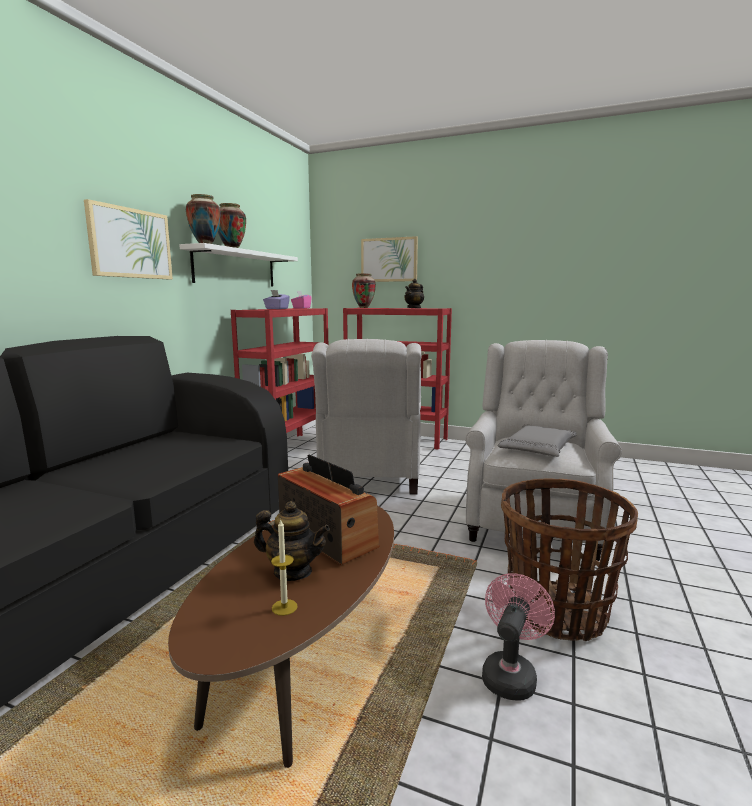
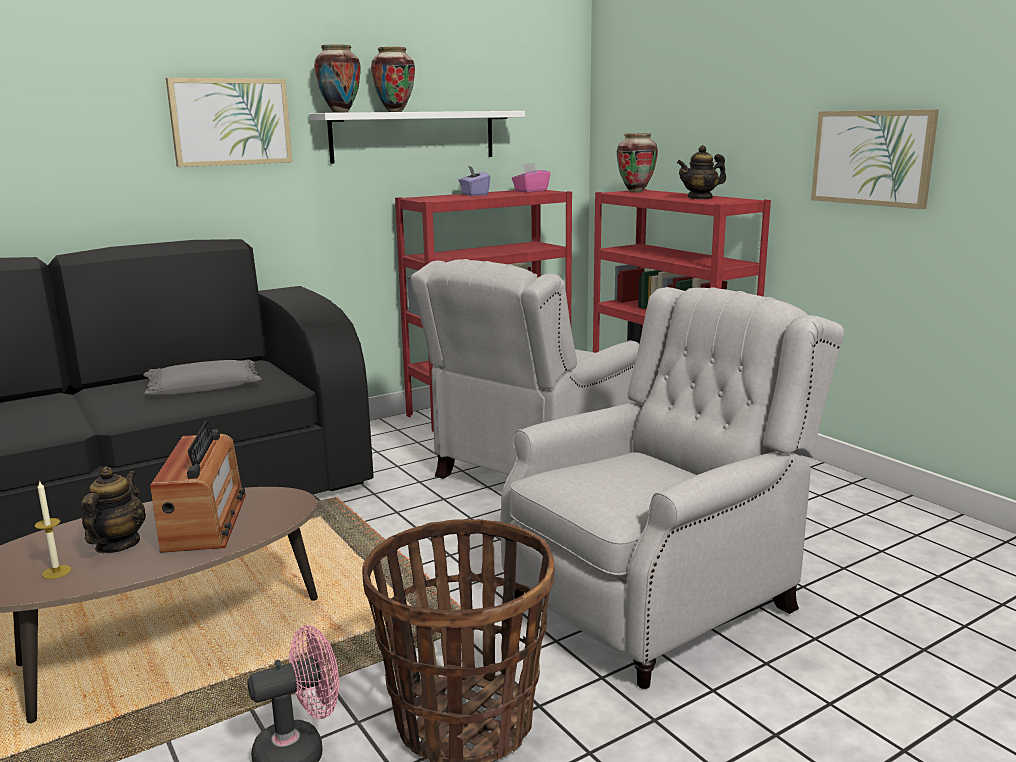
camera: 35 degrees right, 5 degrees up
(292, 572) = (117, 544): teapot -> teapot turned 135 degrees counterclockwise
(389, 260) = (687, 107): picture -> picture (872, 157)
(538, 446) = (619, 477): grey pillow -> grey pillow (203, 386)

